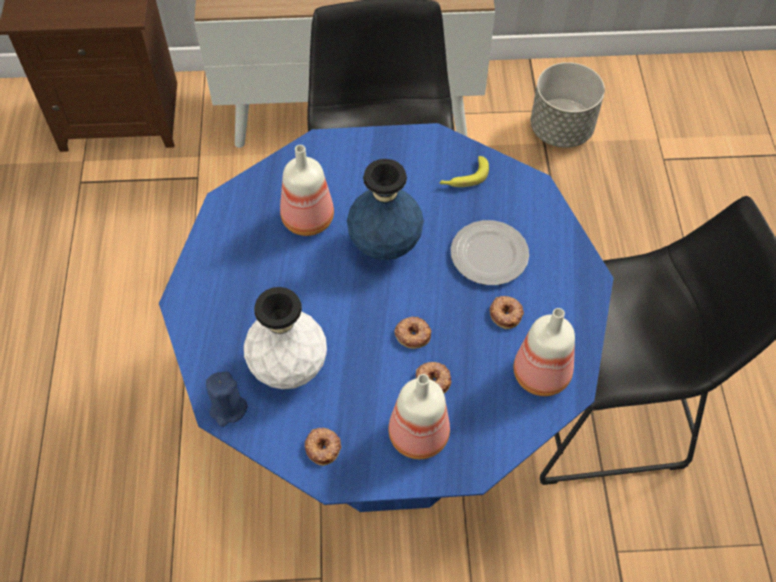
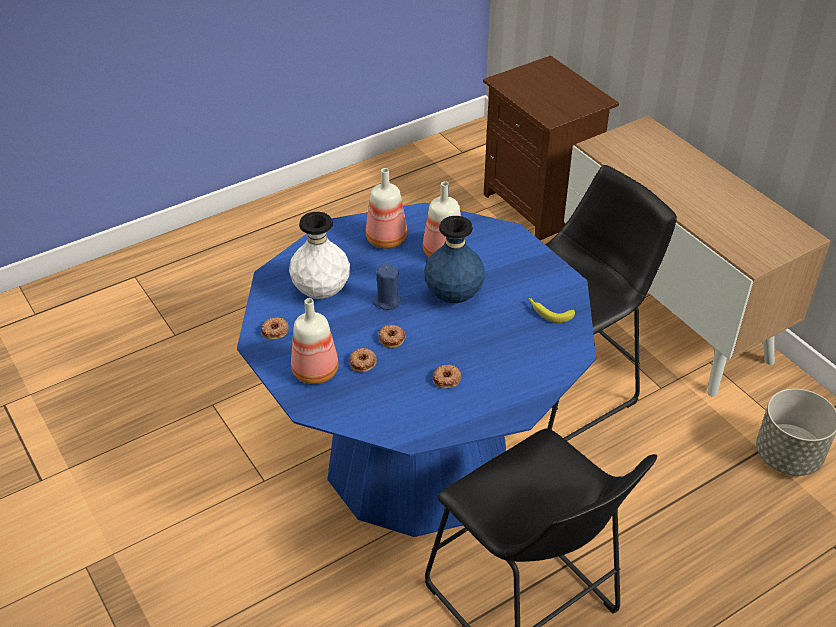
camera: 60 degrees right, 15 degrees down
(228, 409) = (273, 279): blue candle -> blue candle (387, 301)
(490, 255) = (491, 351): plate -> none
(543, 374) = (410, 417): bottle -> bottle (387, 240)

